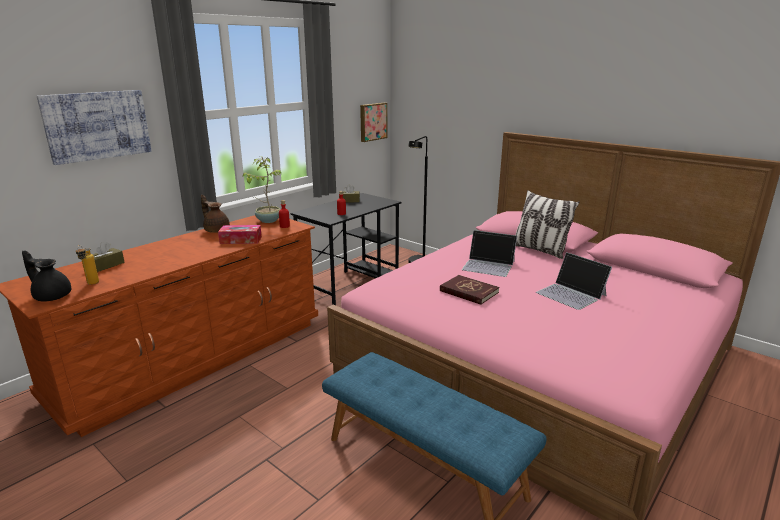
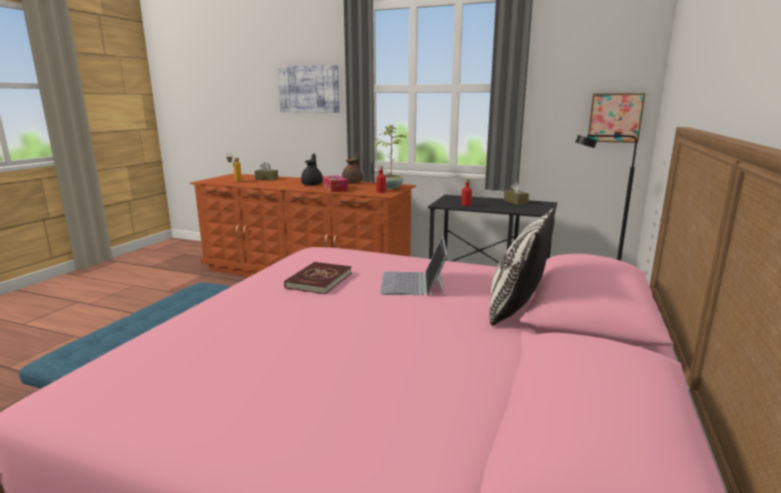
camera: 70 degrees right, 5 degrees down
(52, 296) = (217, 180): black teapot -> black teapot (313, 184)
(571, 294) = (345, 338): laptop -> none

